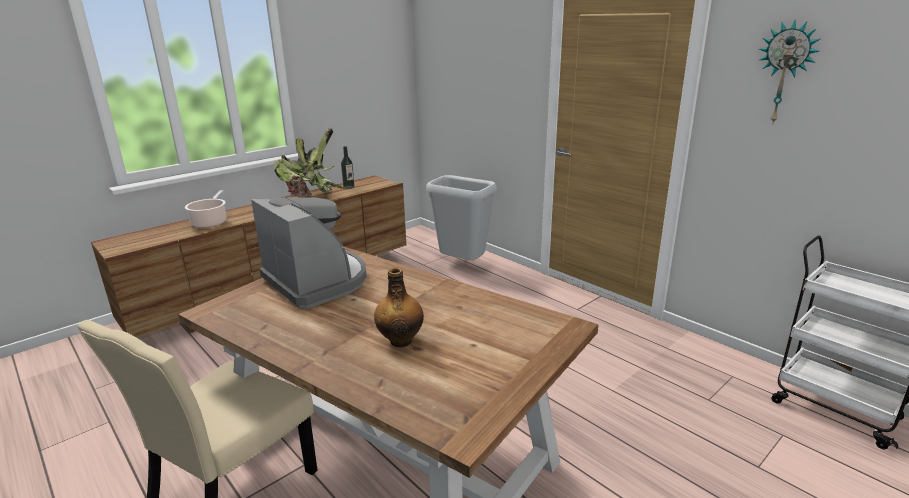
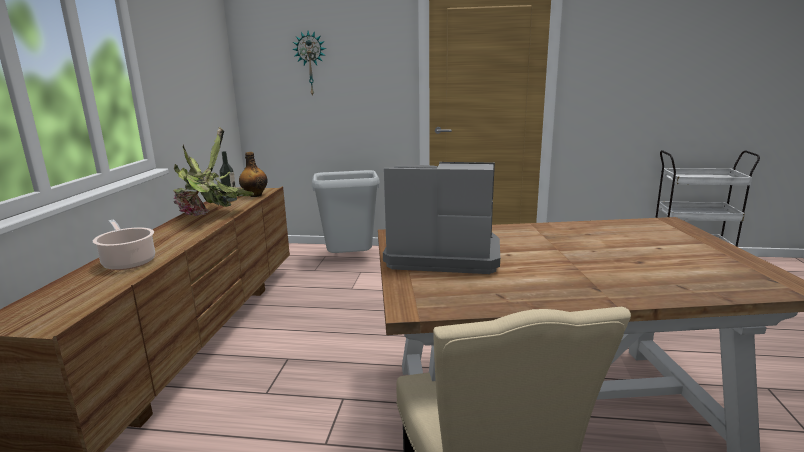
camera: 40 degrees left, 5 degrees down
(401, 340) = (617, 262): bottle -> bottle (255, 195)
(785, 73) = (621, 44): wall clock -> wall clock (311, 63)

